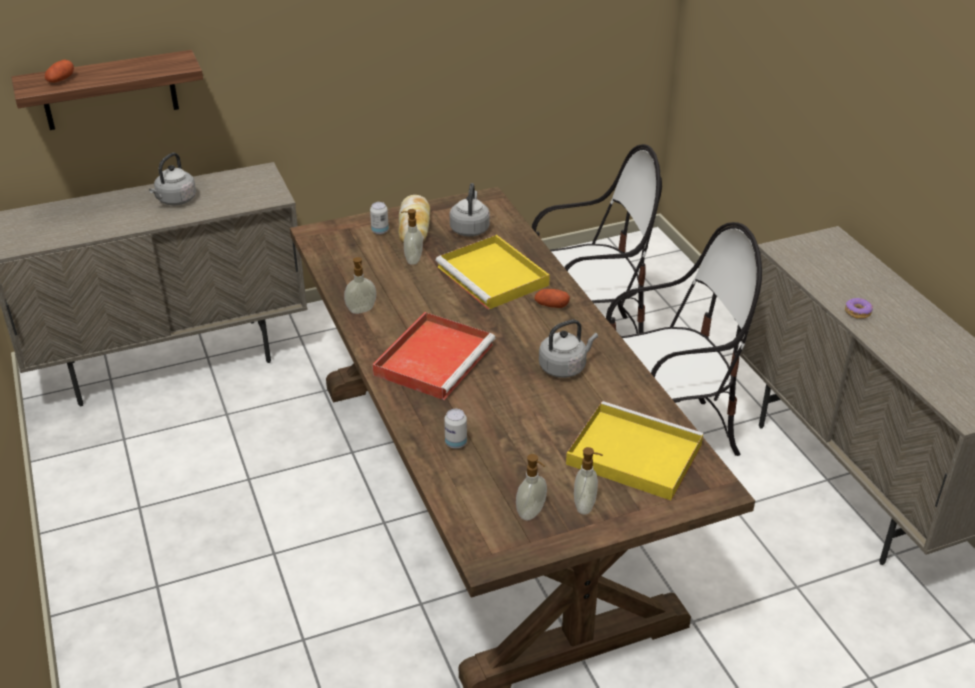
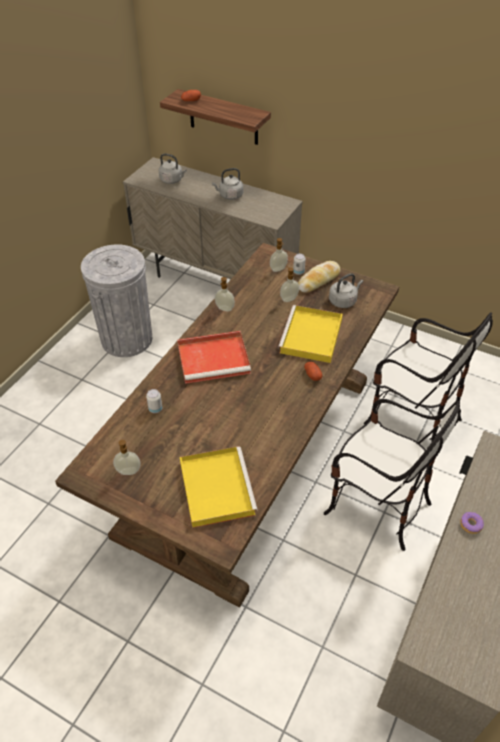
camera: 50 degrees right, 10 degrees up
(148, 499) = (126, 339): none -> grey trash can
(564, 367) = (262, 413): grey kettle -> grey kettle (172, 180)
(585, 506) = (154, 491): soap dispenser -> soap dispenser (278, 269)

